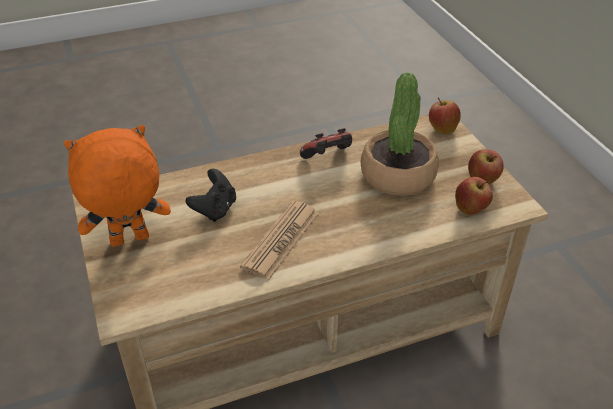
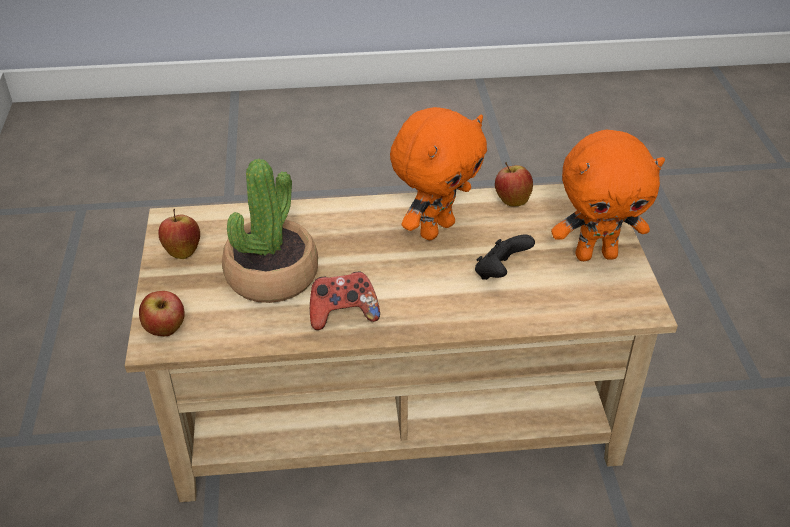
camera: 165 degrees left, 0 degrees up
(281, 240) = (435, 229): newspaper -> orange plush toy
(471, 210) = (223, 224): apple -> apple (511, 200)

